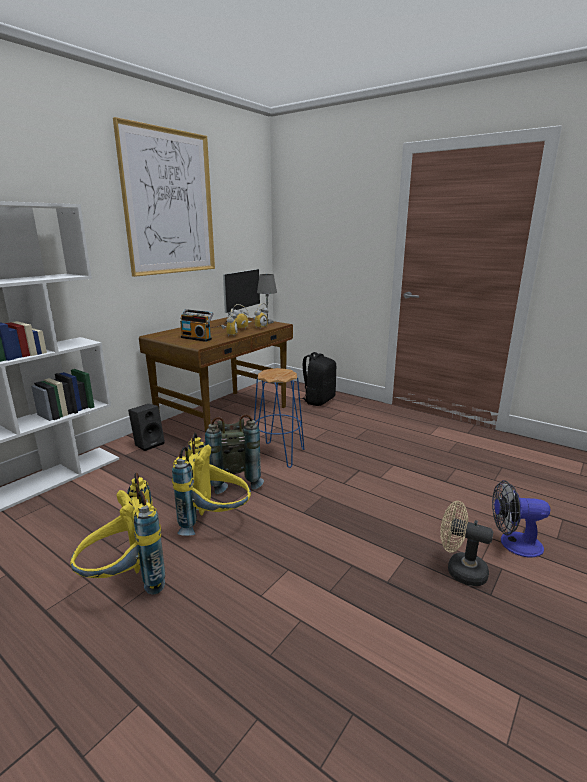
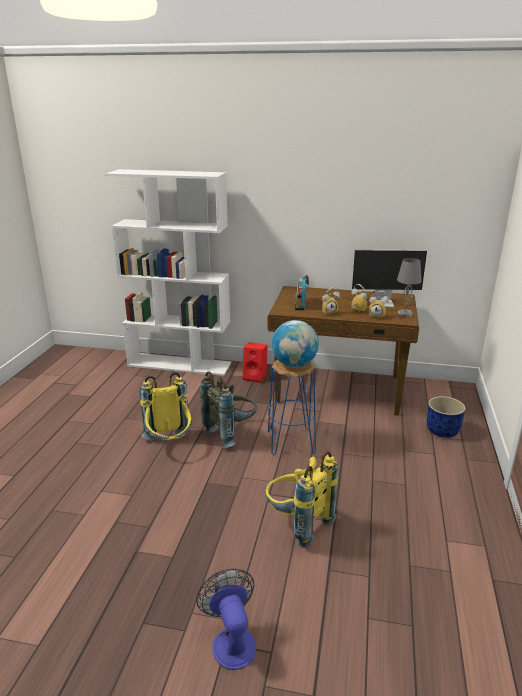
camera: 65 degrees right, 5 degrees up
(125, 583) = (96, 435): yellow backpack -> yellow backpack (297, 523)
(149, 443) = (255, 377): black speaker -> red speaker
(169, 203) = (341, 168): picture -> none
(279, 373) = (294, 364): none -> globe
(318, 400) = (442, 431): black backpack -> blue planter
(460, 570) = (169, 597): beige fan -> none

